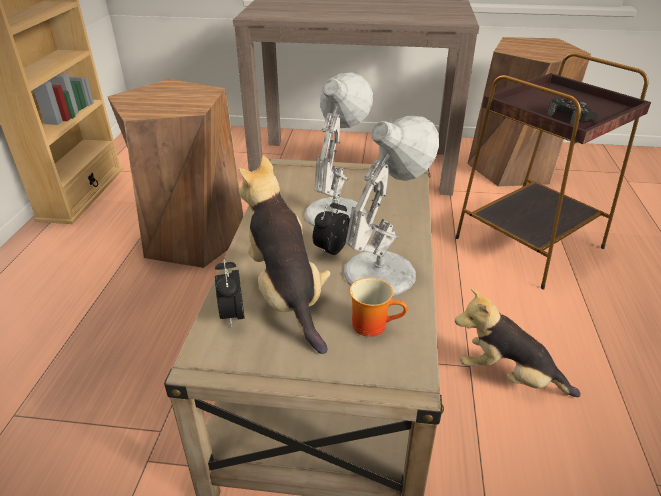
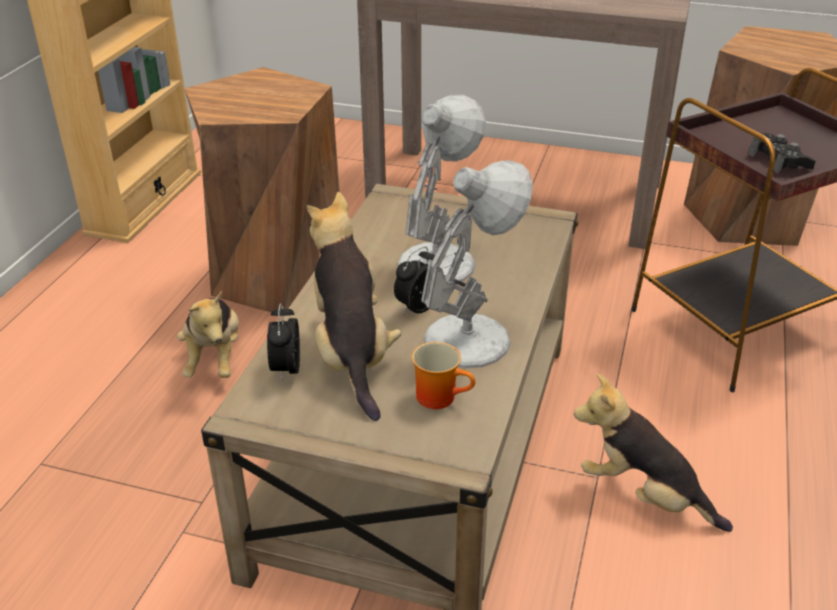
camera: 10 degrees right, 0 degrees up
(154, 307) = (215, 358): none -> plush toy

